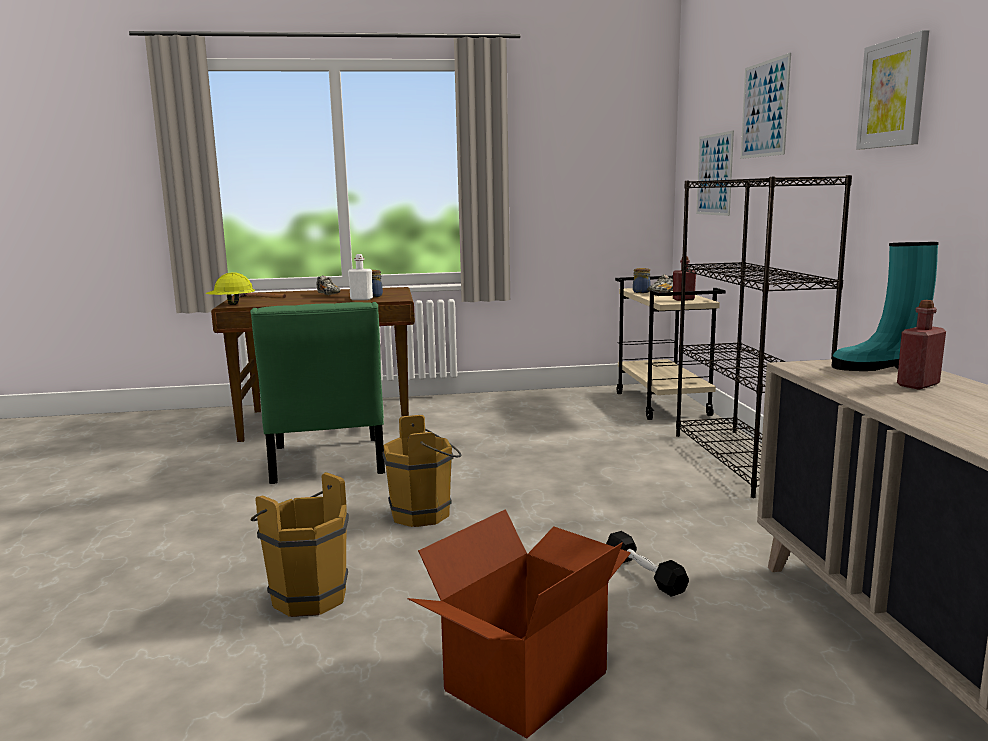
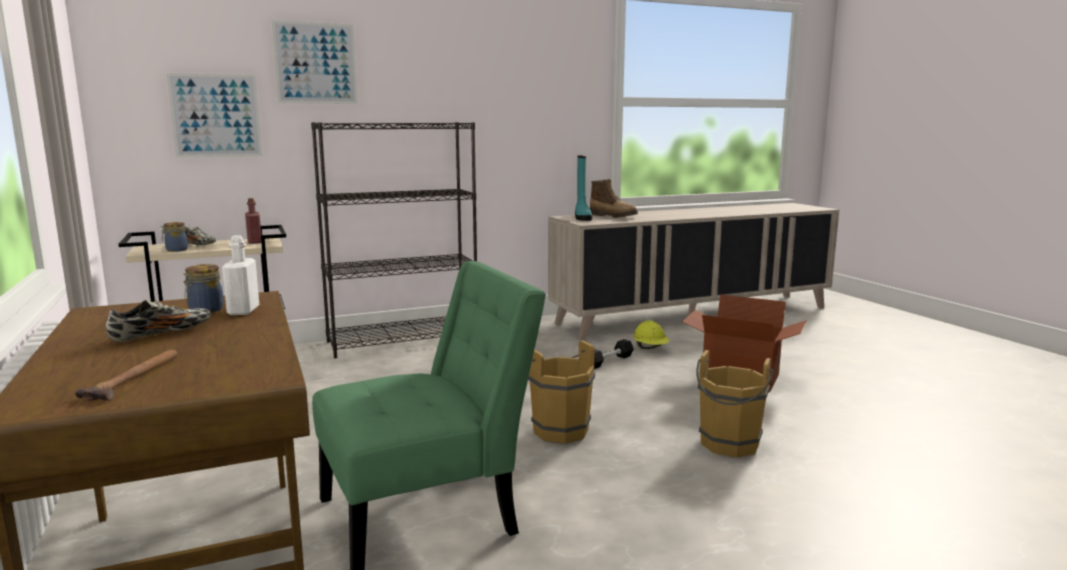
camera: 105 degrees left, 0 degrees up
(231, 304) = (255, 380): yellow hard hat -> yellow hard hat (650, 348)
(893, 93) = (478, 76): picture -> none
(918, 385) = (613, 216): red bottle -> boot

